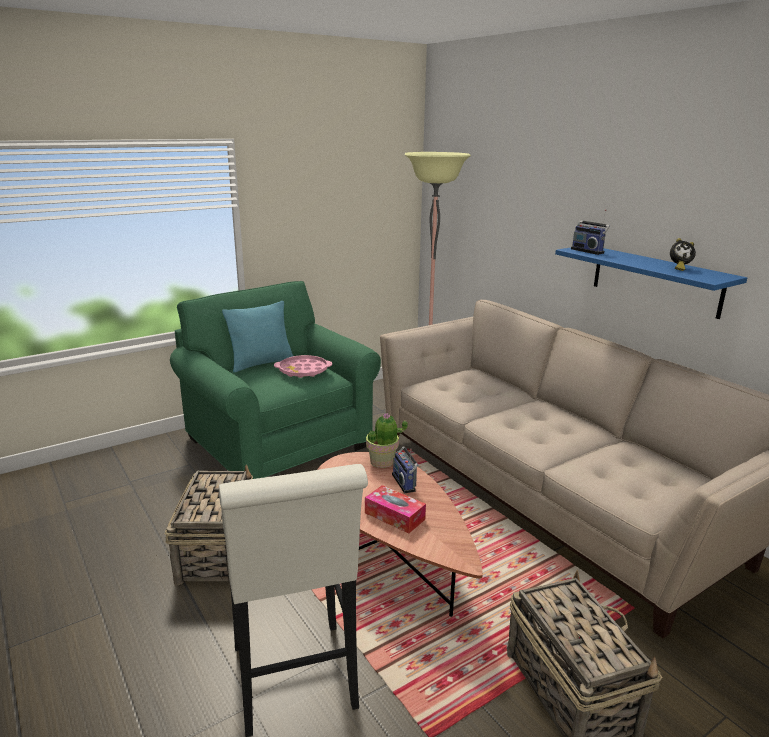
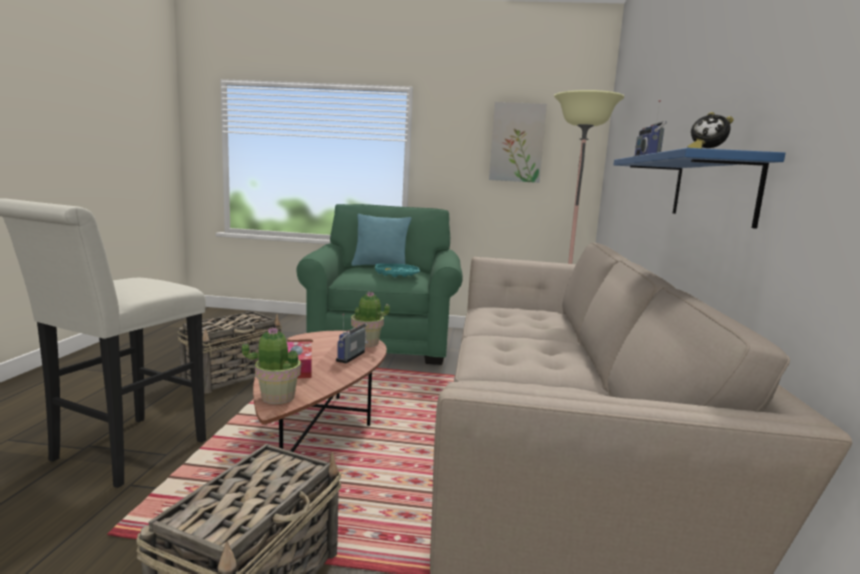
camera: 40 degrees right, 10 degrees down
(303, 370) = (396, 274): pink tray -> turquoise tray
(348, 193) = (517, 142): none -> picture
(446, 551) = (277, 397): none -> potted plant

